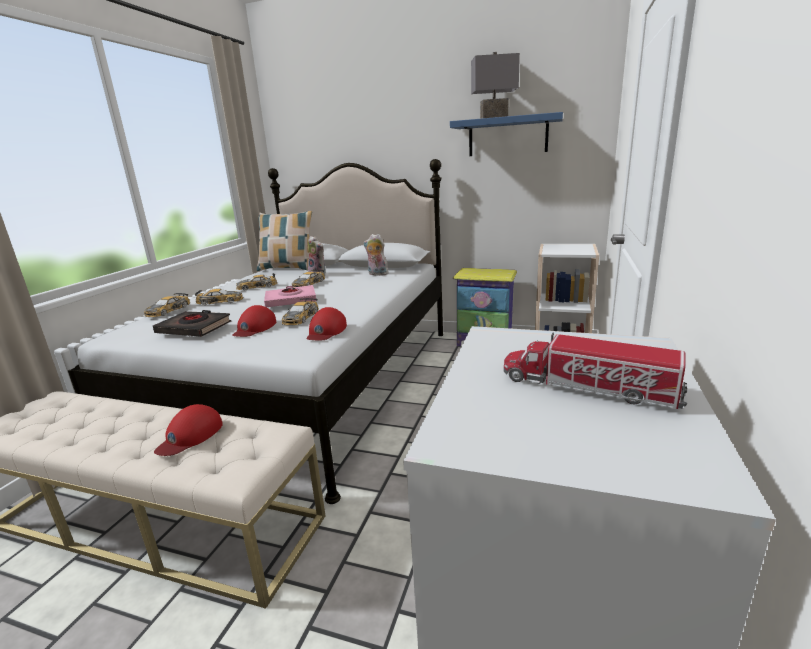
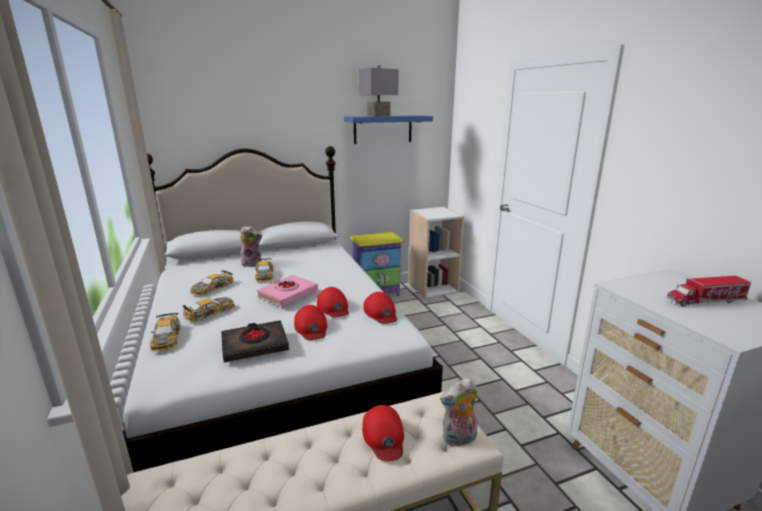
camera: 40 degrees left, 0 degrees up
(287, 268) = (198, 262): pillow -> none
(300, 317) = (333, 307): toy car -> red cap
(377, 274) = (309, 253): plush toy -> plush toy (459, 439)

